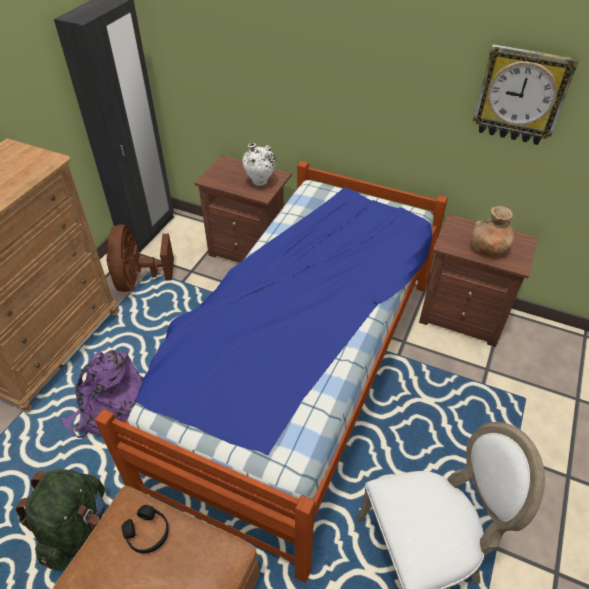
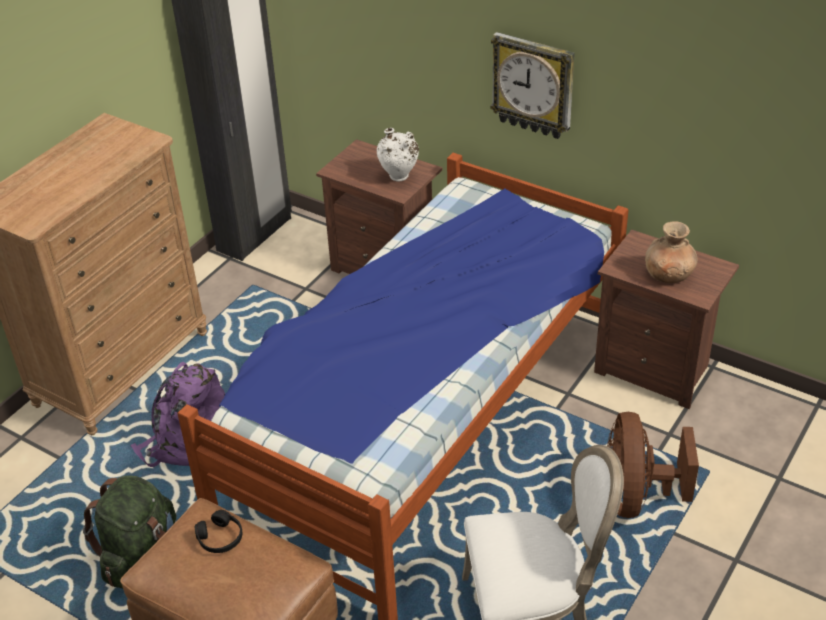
camera: 10 degrees right, 5 degrees down
(139, 280) = (237, 295): brown fan -> brown fan (637, 496)
(521, 95) = (695, 92): wall clock -> wall clock (533, 85)

